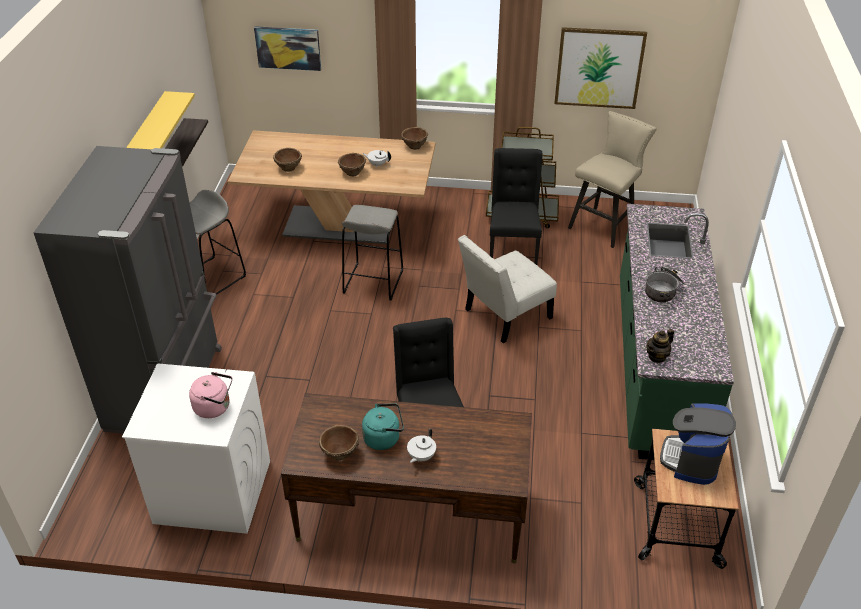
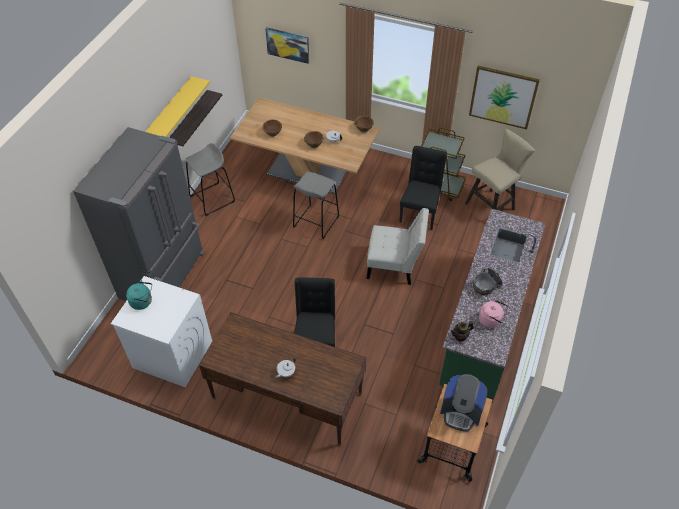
camera: 15 degrees right, 10 degrees up
(214, 407) = (168, 315): pink kettle -> pink kettle (491, 320)
(339, 453) = (237, 359): brown bowl -> none
(384, 438) = (267, 354): turquoise kettle -> turquoise kettle (143, 302)
(504, 316) = (395, 266): white chair -> white chair turned 150 degrees counterclockwise
(691, 460) = (461, 412): coffee machine -> coffee machine turned 105 degrees counterclockwise

